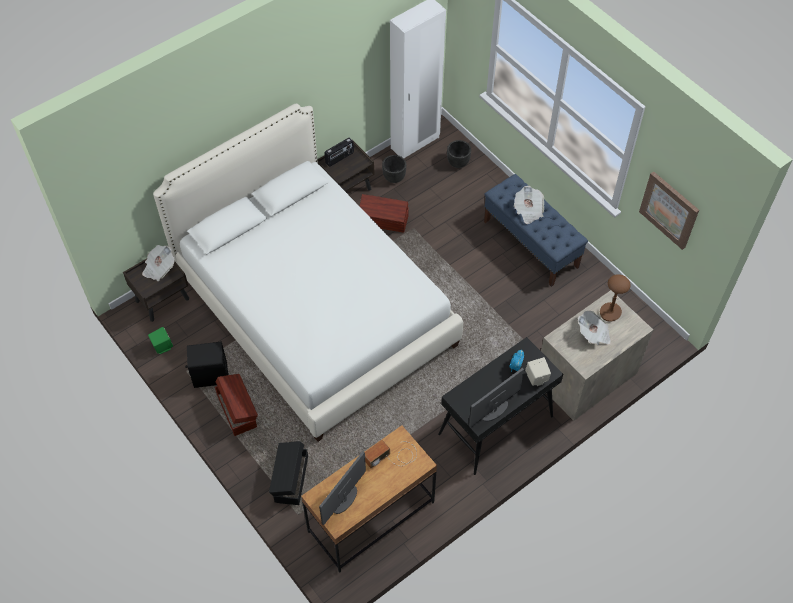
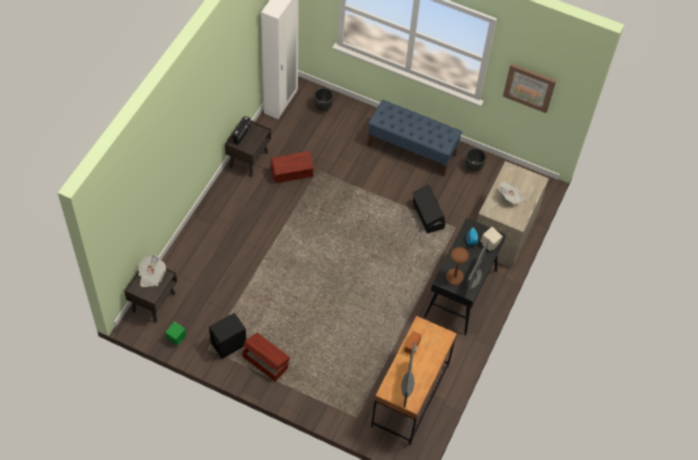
camera: 30 degrees left, 0 degrees up
(290, 479) = (336, 395): black storage box -> black storage box (427, 216)
(316, 309) = (280, 261): white bed -> none
(394, 178) = (280, 136): black planter -> black planter (473, 167)
(528, 210) = (408, 124): newspaper -> none
(610, 312) = (514, 177): brown table lamp -> brown table lamp (454, 277)

